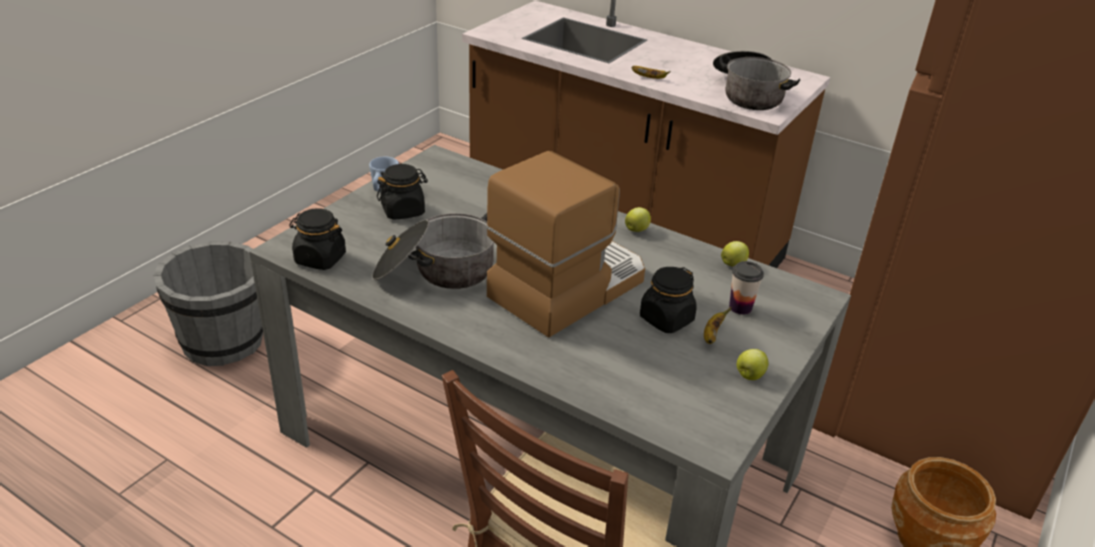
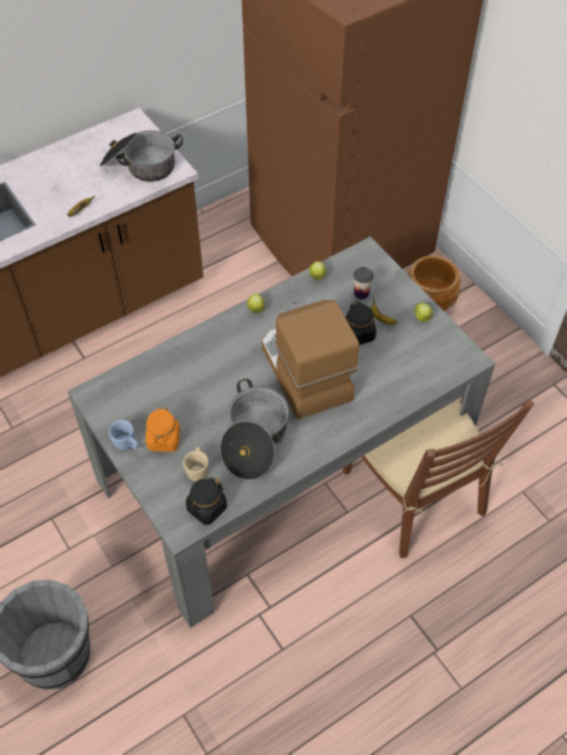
camera: 65 degrees left, 20 degrees up
(372, 241) = (198, 469): none -> beige mug
(403, 210) = (164, 439): black jar -> orange jar

